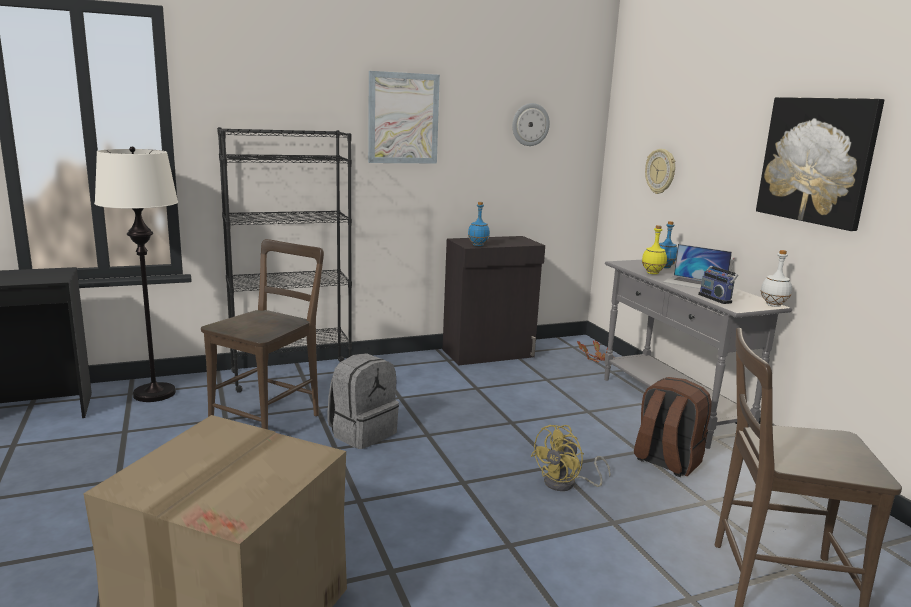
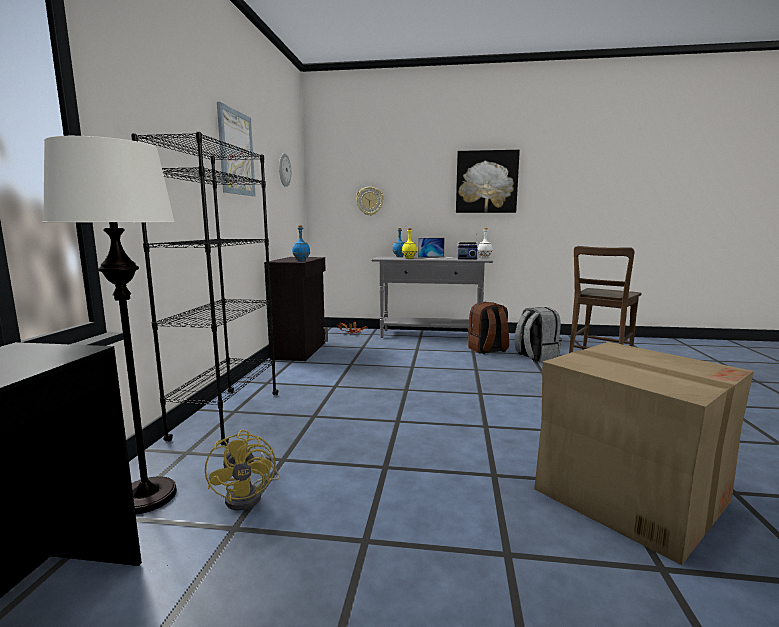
camera: 60 degrees left, 5 degrees down
(269, 419) = (311, 438): brown chair -> none
(362, 433) = (381, 408): grey backpack -> grey backpack (535, 356)
(566, 484) = (498, 372): yellow fan -> yellow fan (250, 496)

